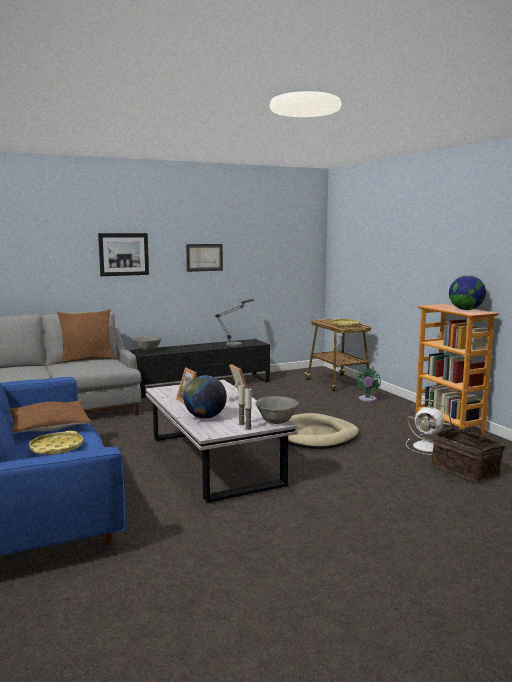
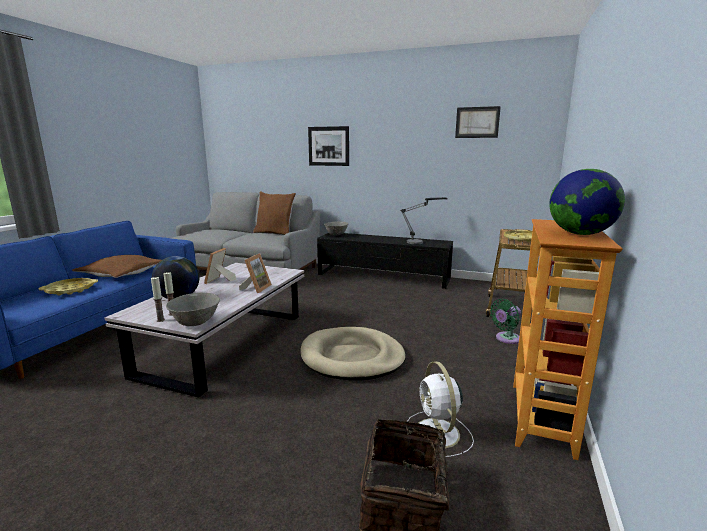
camera: 45 degrees right, 5 degrees up
(204, 257) = (403, 150): picture -> picture (477, 122)

